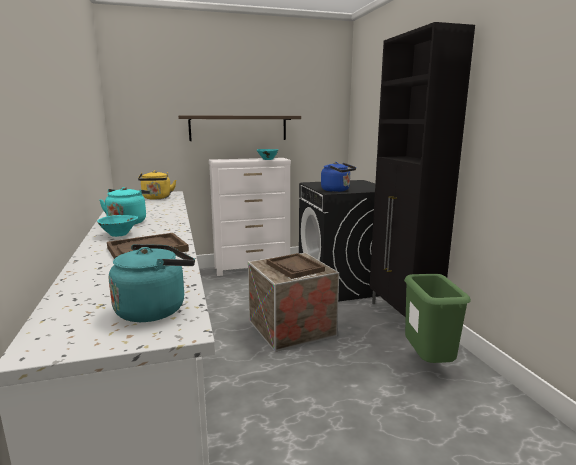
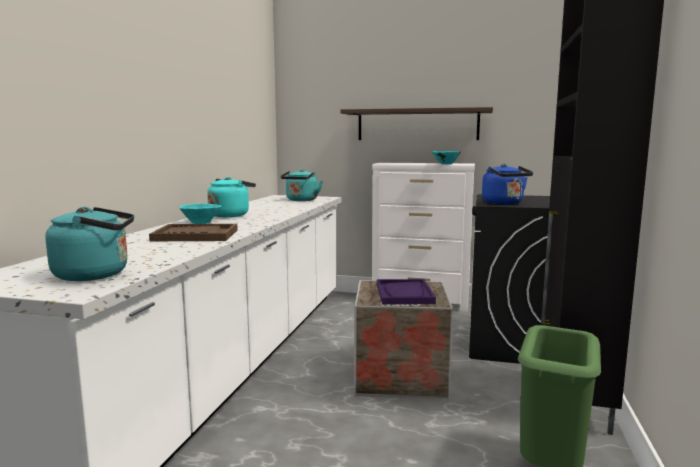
camera: 30 degrees right, 5 degrees down
(157, 198) = (301, 200): yellow kettle -> turquoise kettle
(295, 267) = (404, 294): brown tray -> purple tray

